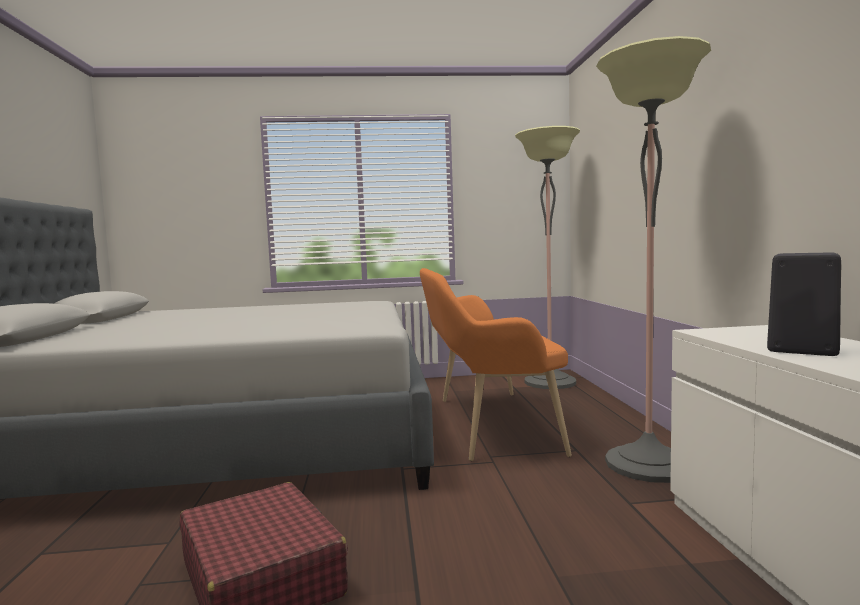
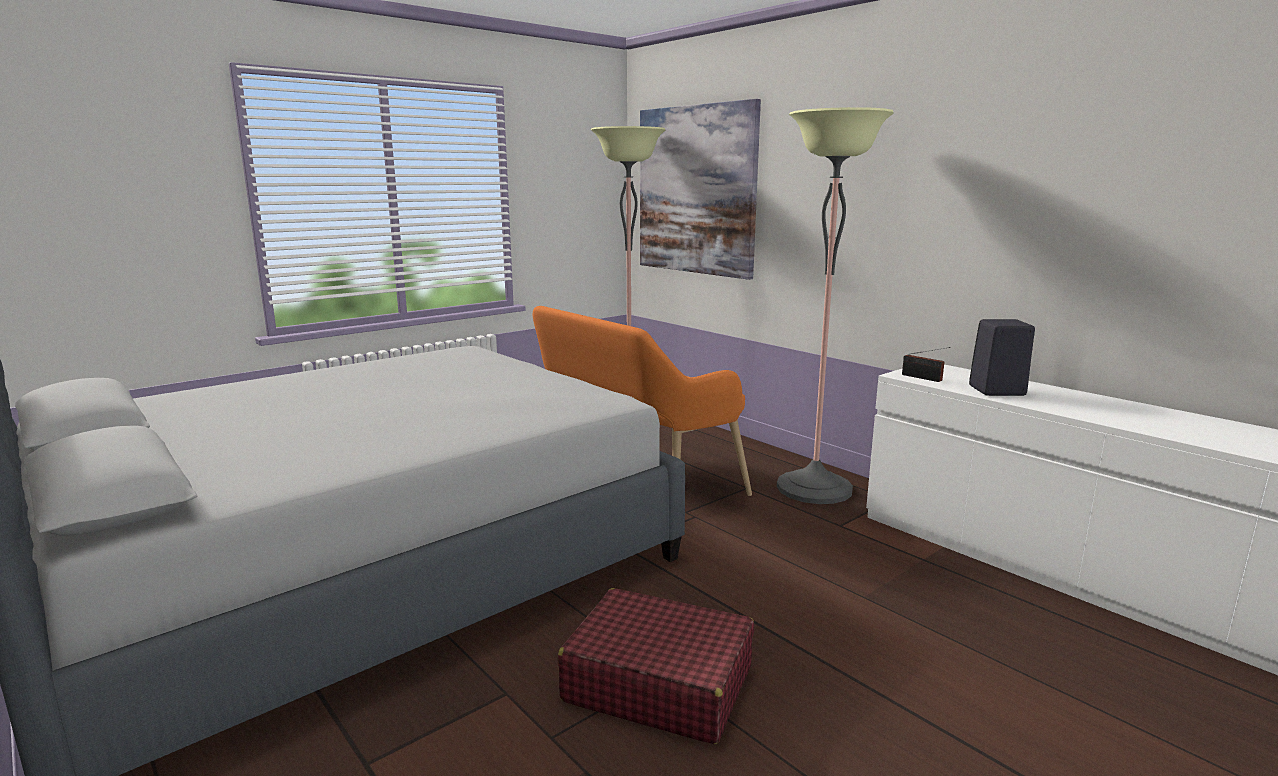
camera: 35 degrees left, 10 degrees up
(603, 177) = (696, 190): none -> picture
(723, 334) = (923, 378): none -> radio

